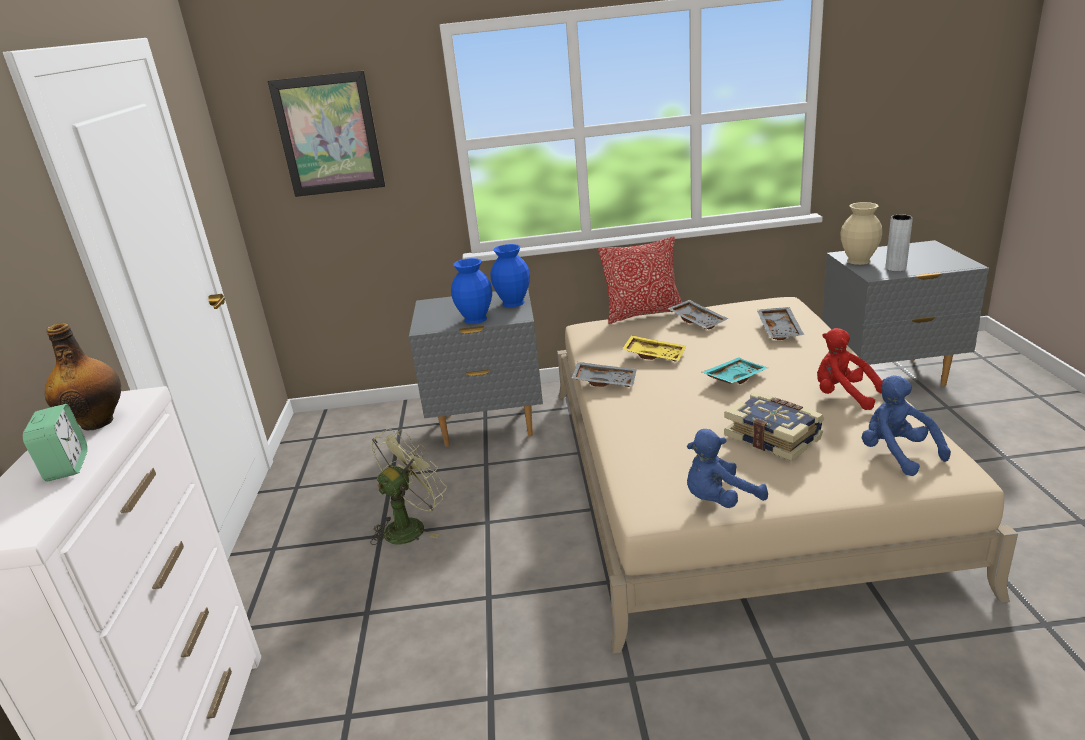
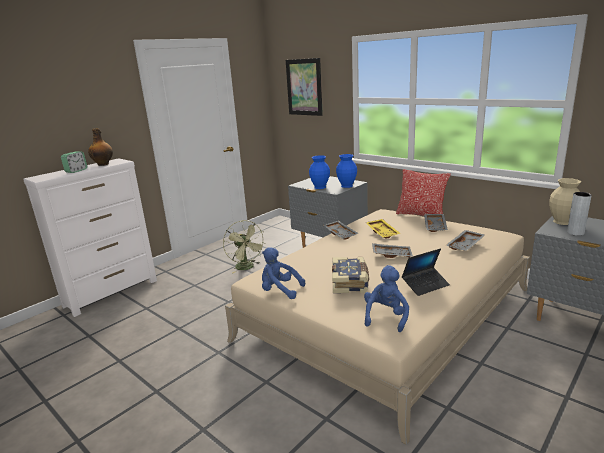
camera: 45 degrees right, 5 degrees down
(411, 526) = (247, 268): green fan -> green fan turned 60 degrees clockwise
(734, 378) = (391, 254): turquoise tray -> grey tray
(843, 396) = (425, 285): red plush toy -> laptop

